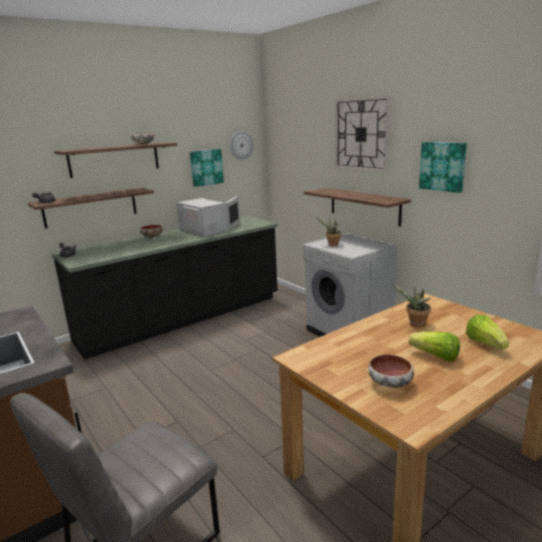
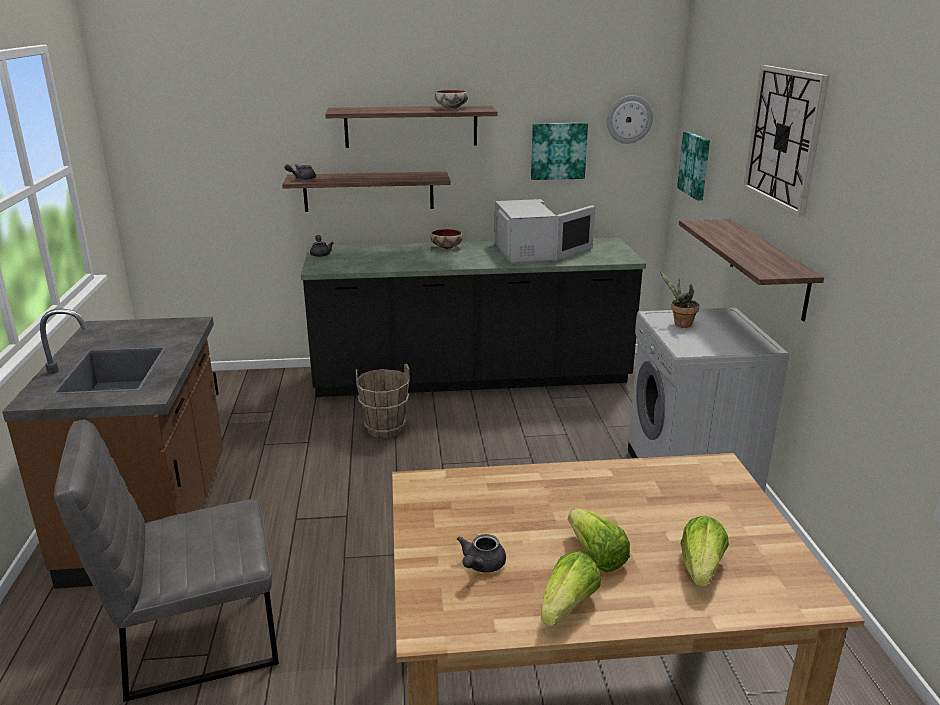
camera: 30 degrees right, 5 degrees up
(154, 363) = (385, 429): none -> brown bucket
(390, 384) = (481, 566): bowl -> grey teapot
(415, 324) = (640, 497): potted plant -> none
(443, 166) = (873, 230): picture -> picture (695, 165)
(459, 384) = (568, 607): none -> lettuce

